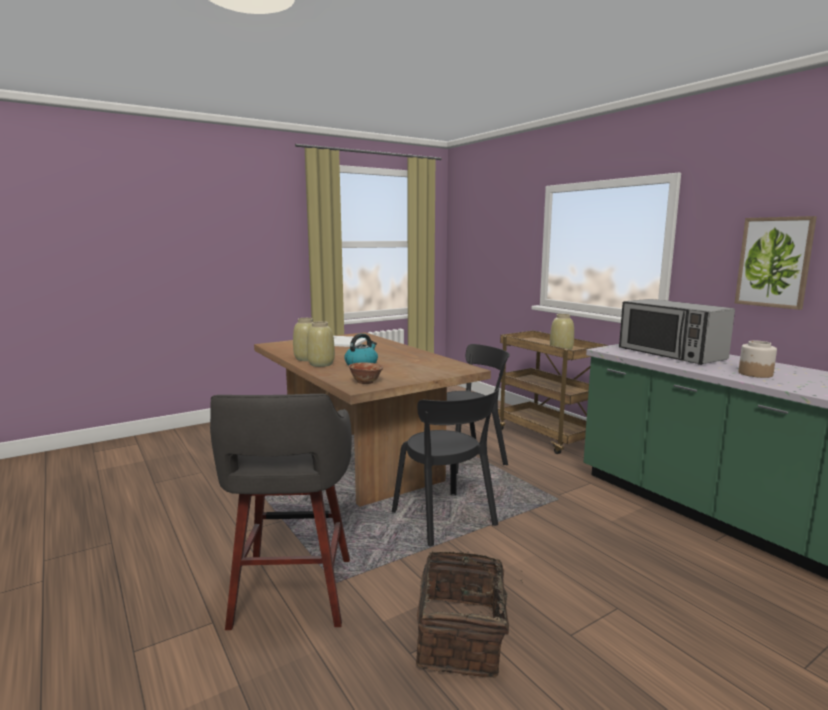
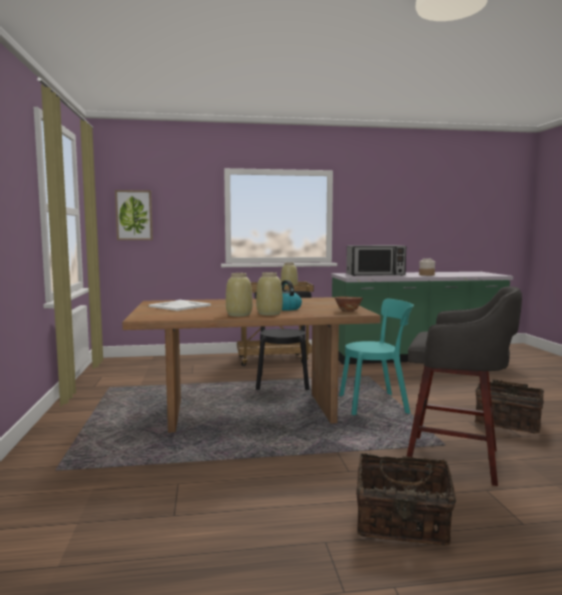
camera: 65 degrees left, 5 degrees down
(138, 573) = (402, 523): none -> basket
(446, 521) = (377, 404): black chair -> turquoise chair
(774, 262) = (388, 222): picture -> picture (134, 215)

